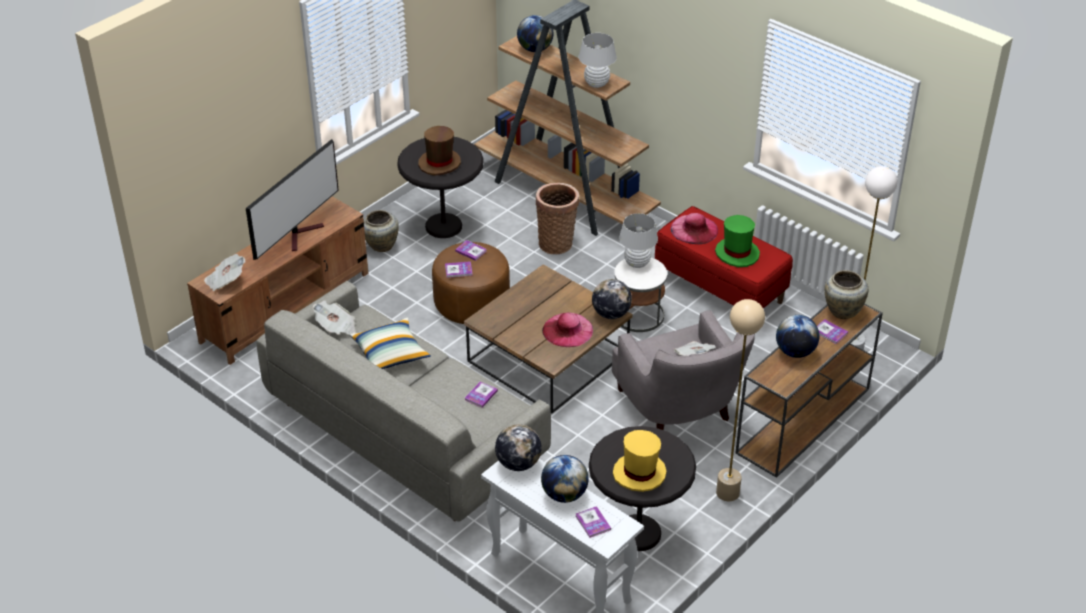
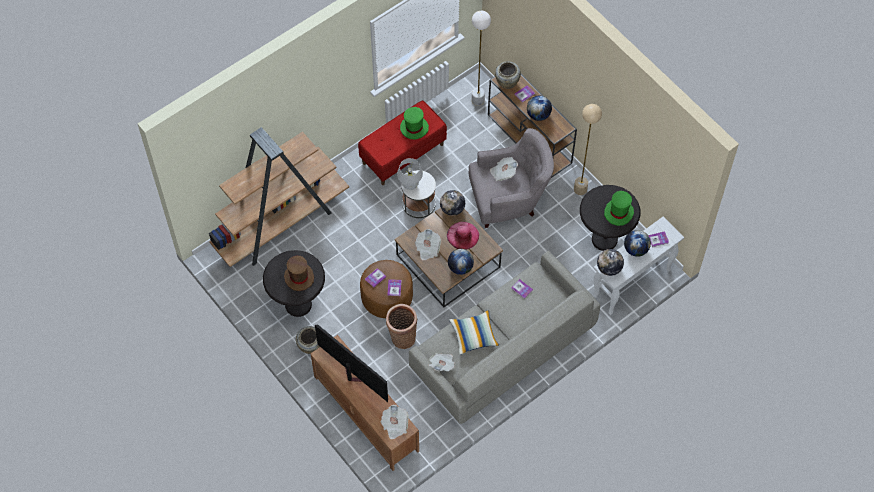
camera: 80 degrees left, 20 degrees up
(535, 49) = (245, 181): globe -> globe (460, 267)
(535, 297) = (427, 248): none -> newspaper
(557, 242) = (333, 237): basket -> basket (402, 337)
(596, 84) = (300, 151): white table lamp -> none
(639, 474) = (619, 212): yellow hat -> green hat
(694, 229) = (384, 146): pink hat -> none

